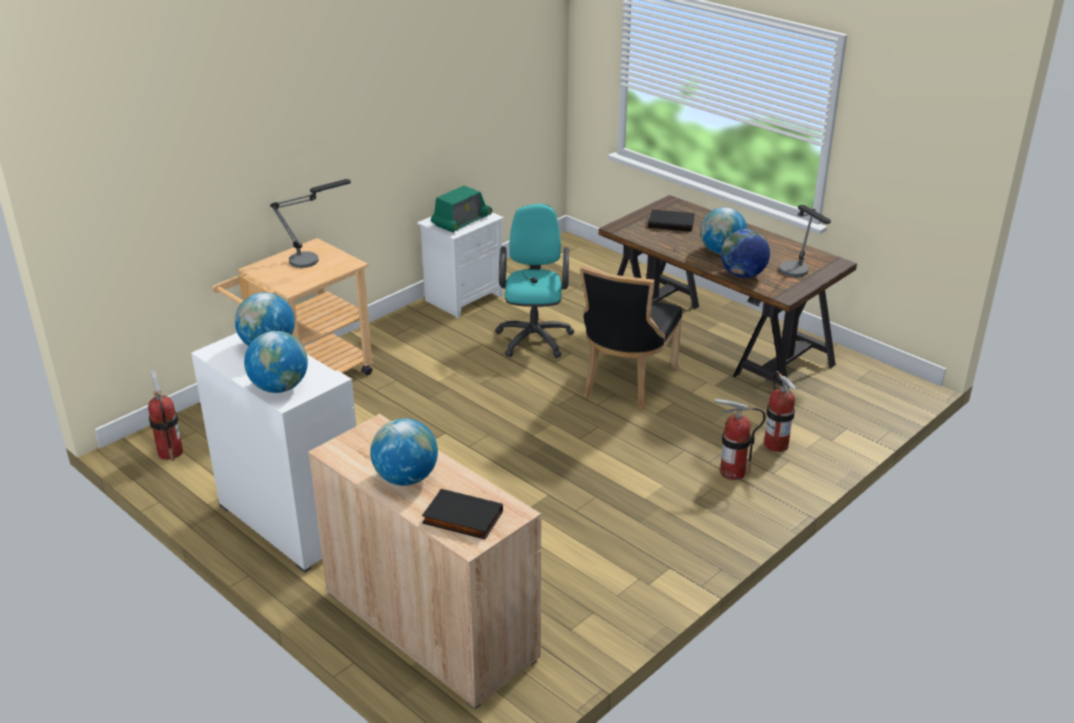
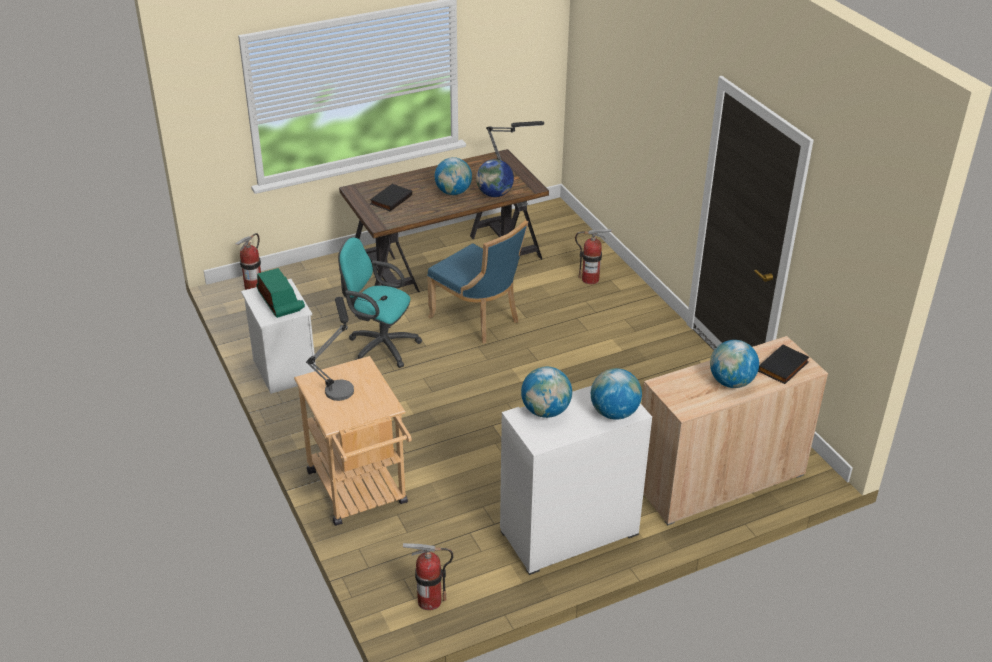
camera: 70 degrees left, 5 degrees up
(626, 383) = (478, 319): black chair -> blue chair
(732, 472) = (611, 306): fire extinguisher -> fire extinguisher (253, 286)

